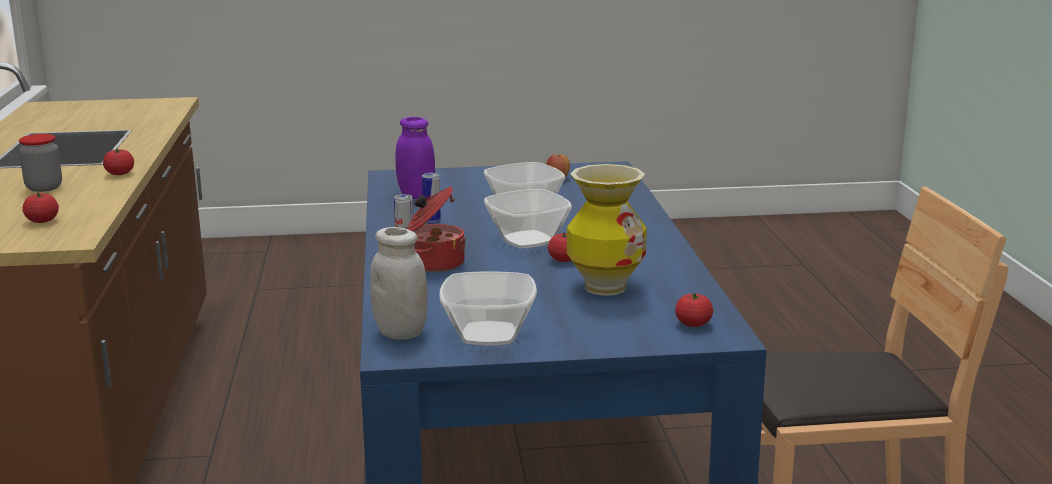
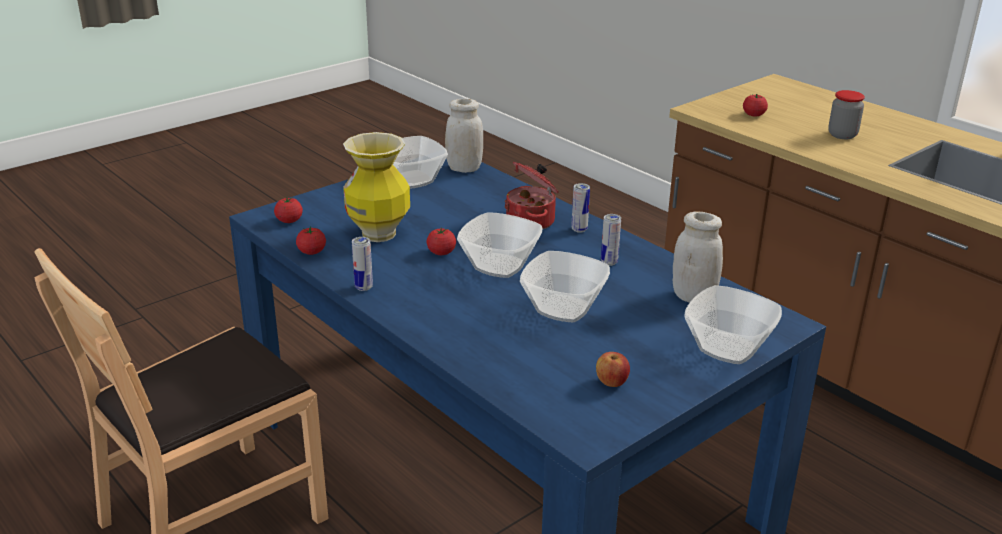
camera: 145 degrees right, 10 degrees up
(120, 174) = (843, 159): tomato -> tomato (312, 252)
(416, 195) = (693, 296): purple jar -> white jar
(455, 174) = (728, 349): none -> bowl
(669, 252) = (363, 287): none -> can

